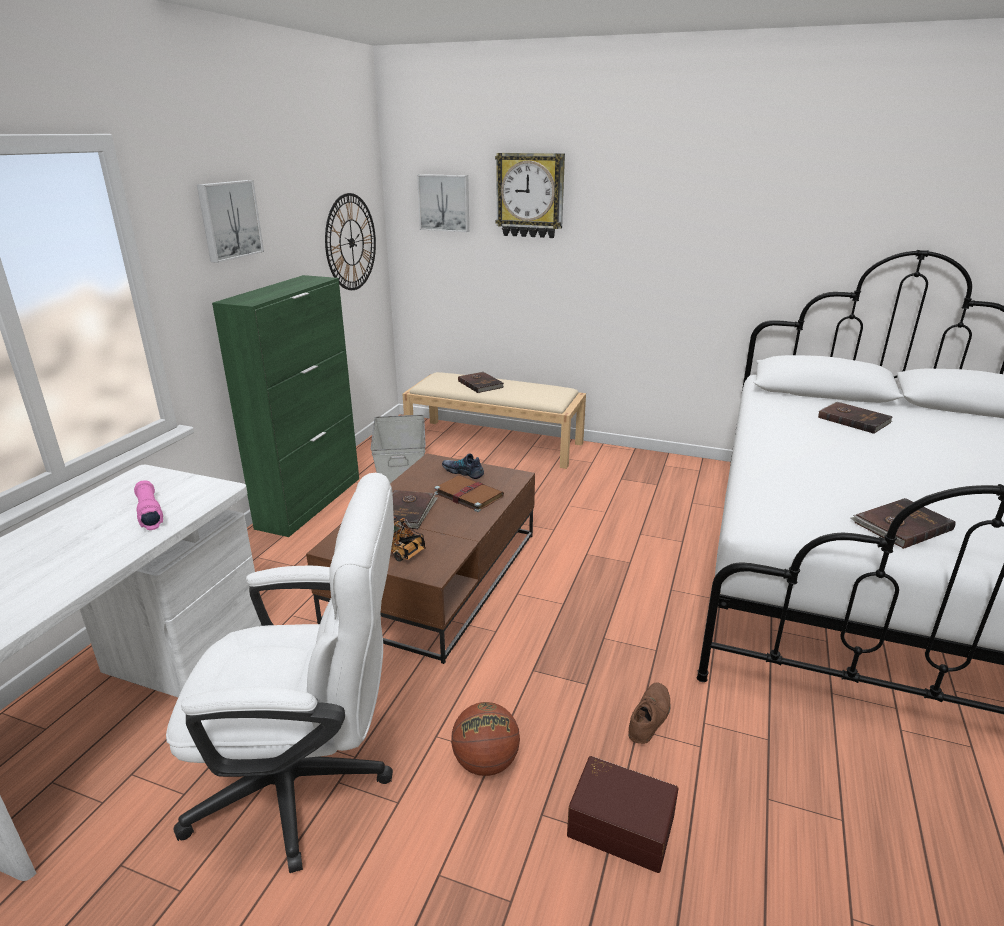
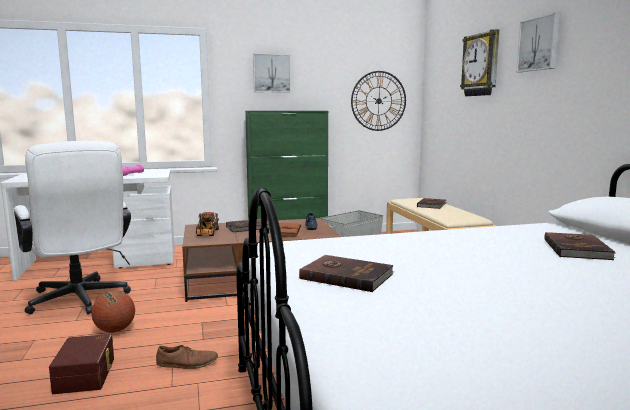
camera: 55 degrees right, 15 degrees down
(444, 203) = (444, 77): picture -> picture (539, 44)

